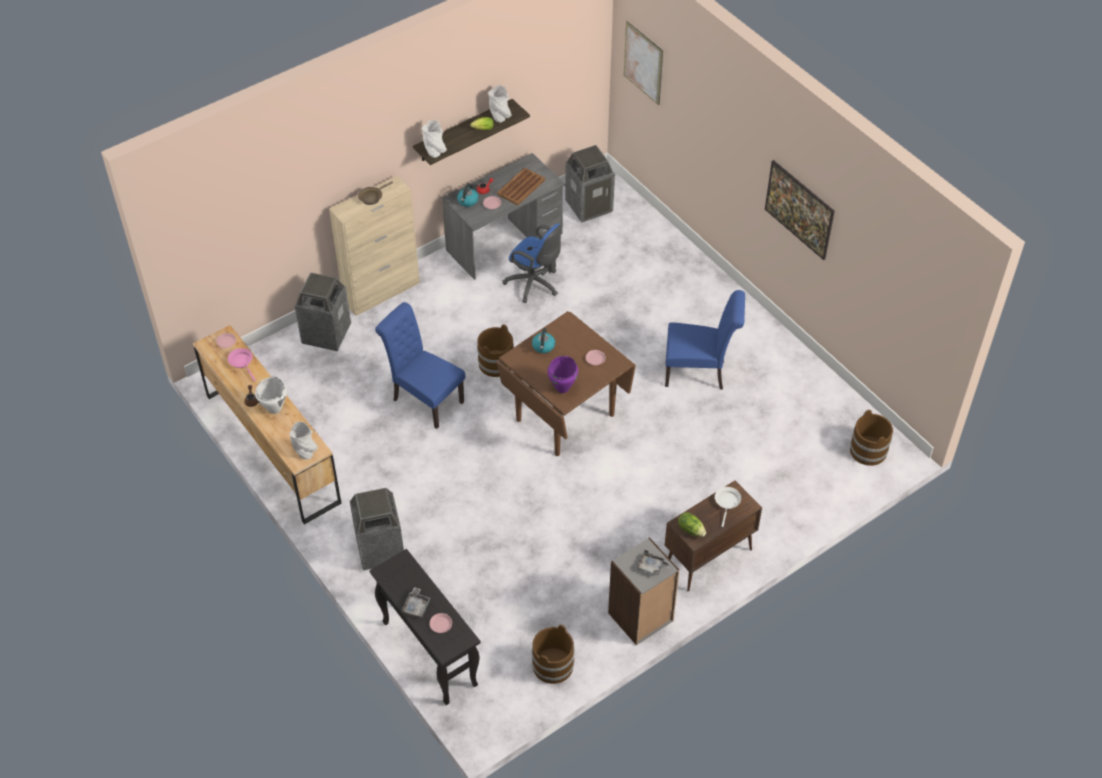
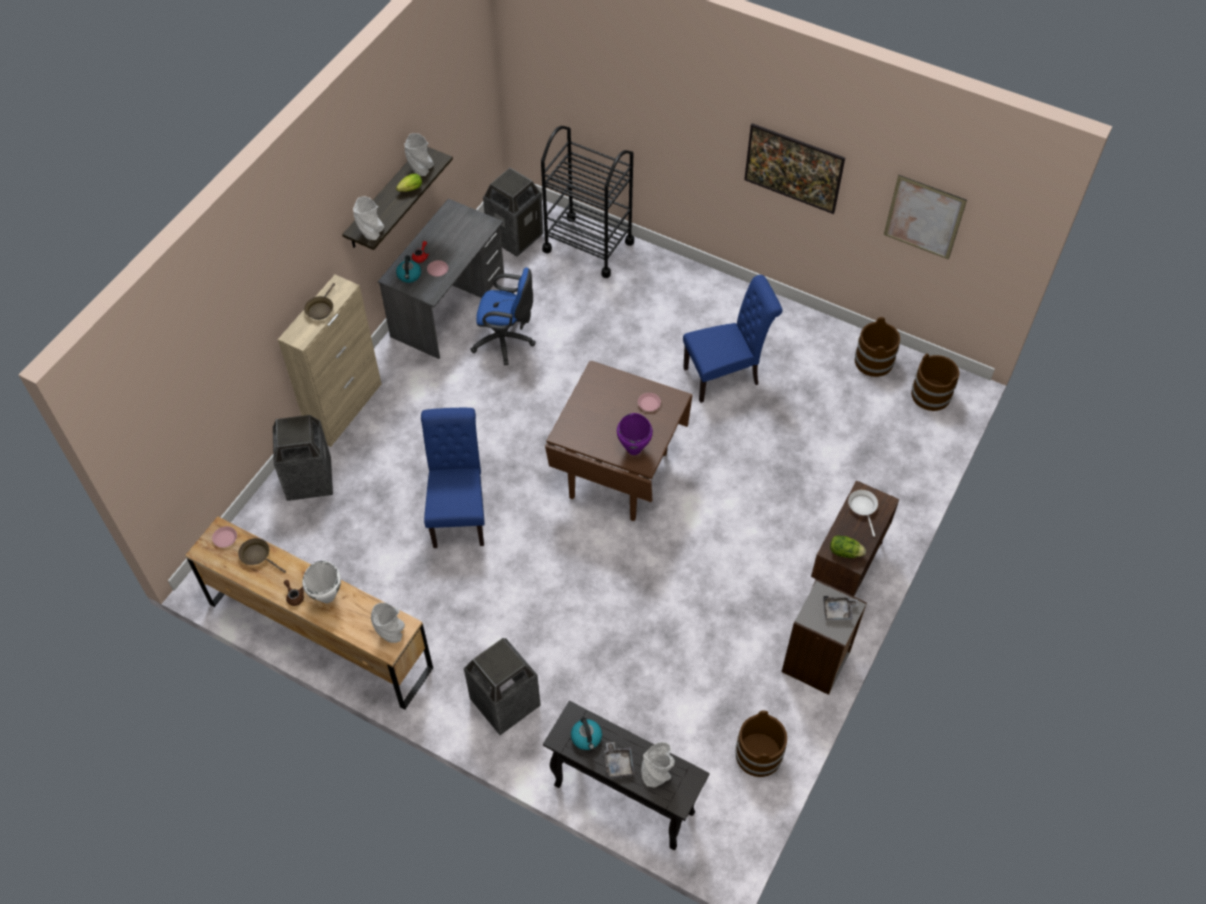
camera: 25 degrees left, 5 degrees up
(242, 362) = (257, 556): pink frying pan -> brown frying pan
(424, 399) = (459, 513): blue chair -> blue chair turned 75 degrees clockwise
(440, 624) = (656, 772): pink plate -> grey vase
(496, 363) = (513, 443): brown bucket -> brown bucket (874, 361)
(520, 187) = (458, 240): brown tray -> none
(543, 346) = (587, 410): kettle -> kettle (587, 738)
(643, 63) = (548, 60): picture -> picture (924, 217)
(644, 233) = (588, 246): none -> black cart

